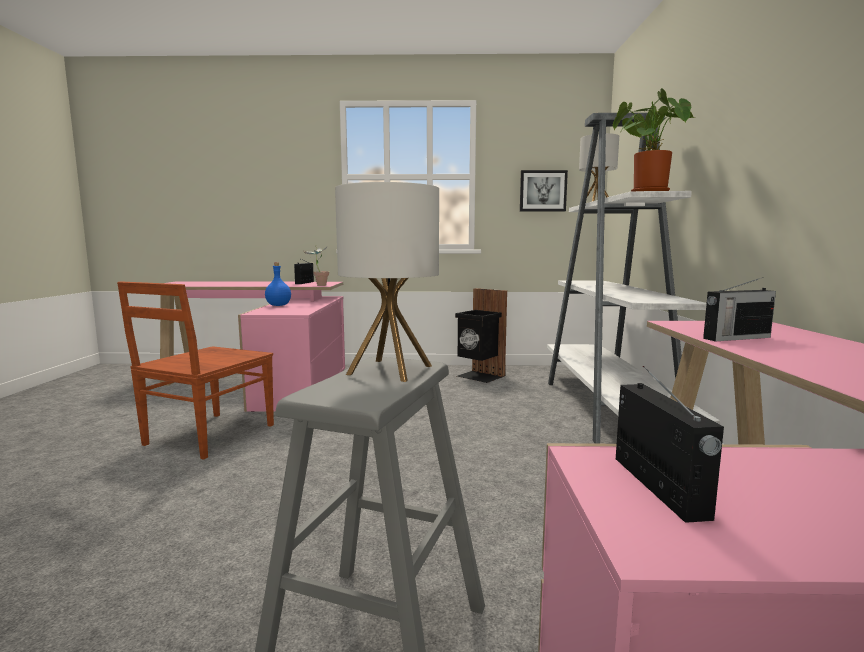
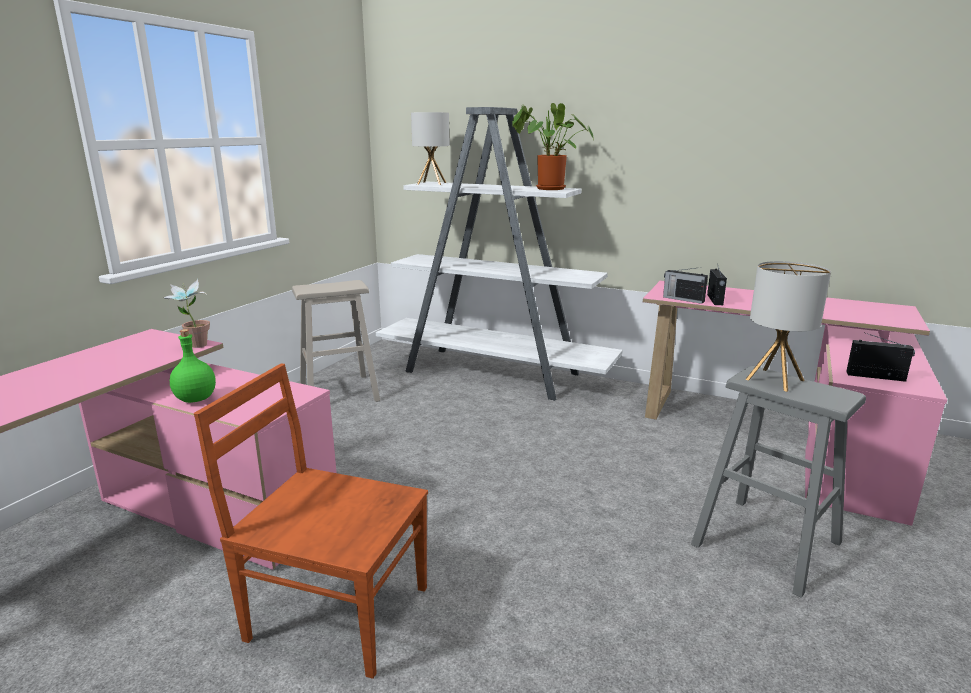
camera: 65 degrees left, 10 degrees up
(208, 435) = (335, 611): brown chair -> brown chair turned 150 degrees clockwise
(279, 305) = (196, 399): blue bottle -> green bottle
(305, 282) = (122, 350): radio -> radio (682, 299)
(479, 376) = (339, 392): black trash can -> beige stool
(543, 191) = (327, 156): picture -> none

